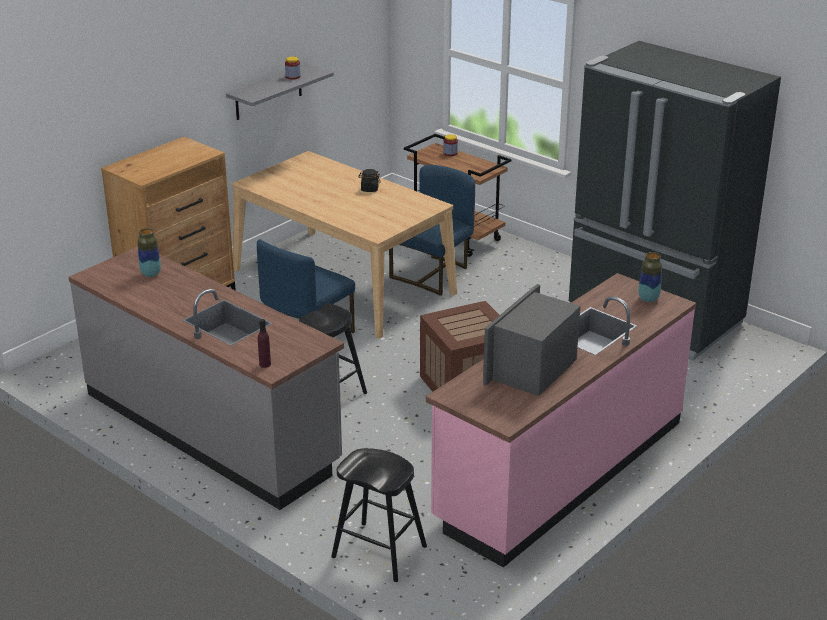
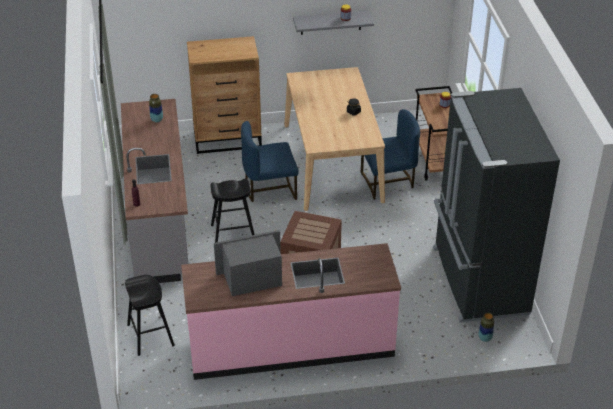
camera: 40 degrees right, 10 degrees up
(648, 299) = (377, 270): vase -> vase (485, 338)

